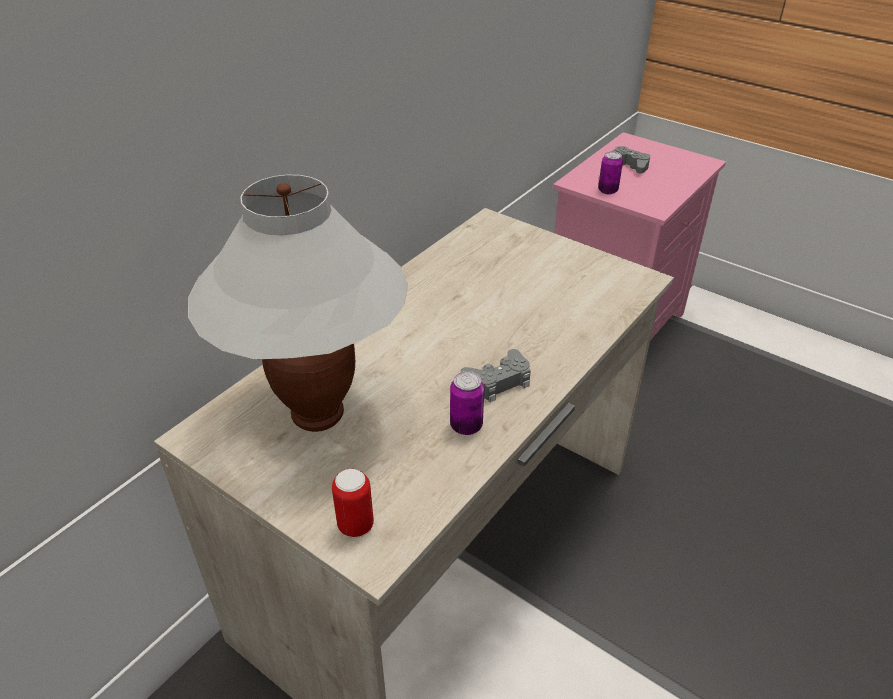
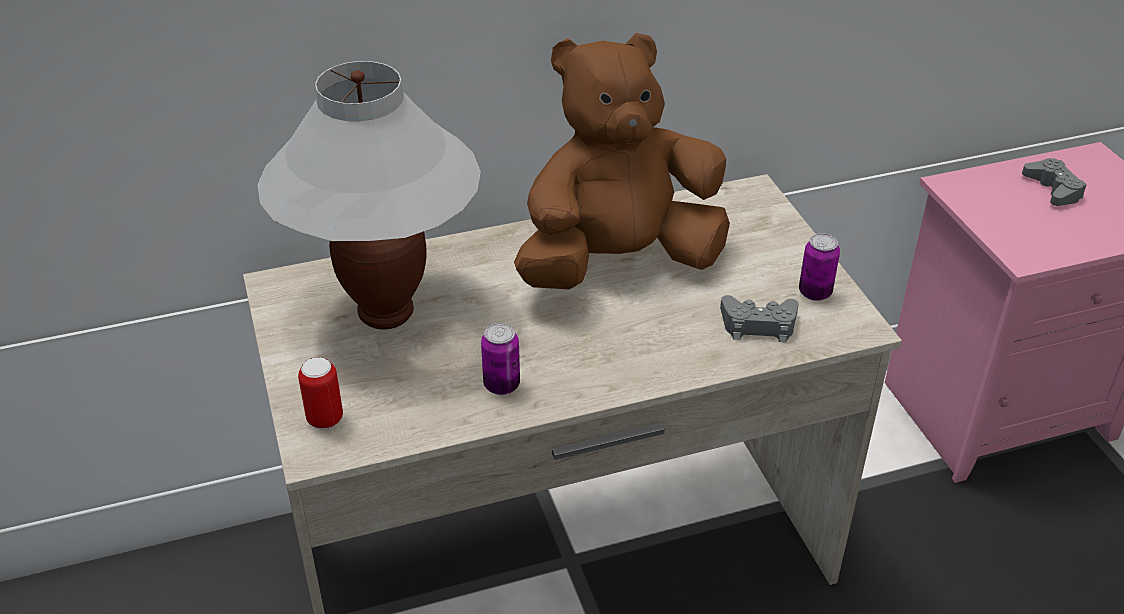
camera: 35 degrees right, 0 degrees up
(453, 301) = (618, 262): none -> brown plush toy
(498, 381) = (576, 359): grey game controller -> grey game controller (758, 325)
(607, 190) = (983, 211): can -> can (815, 293)

